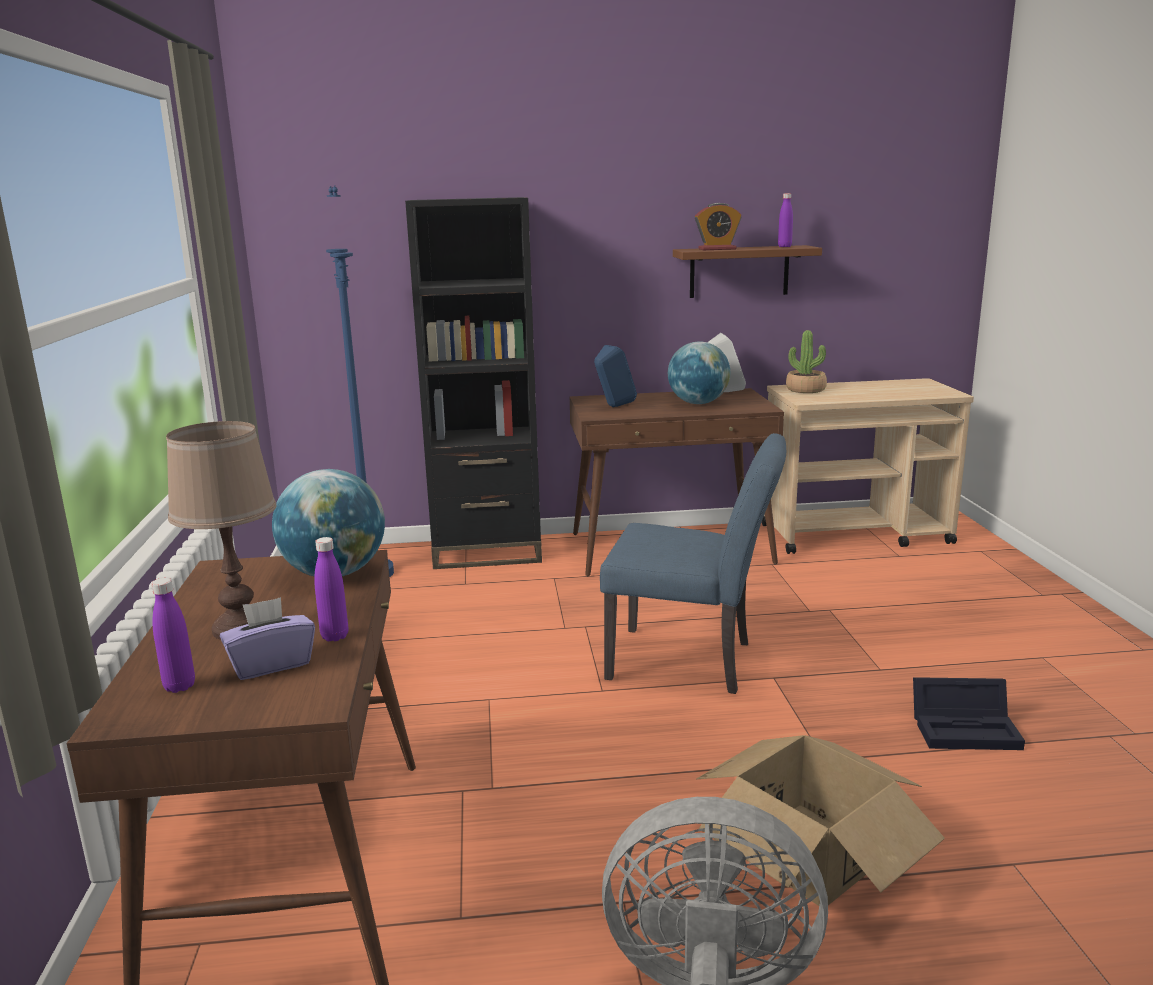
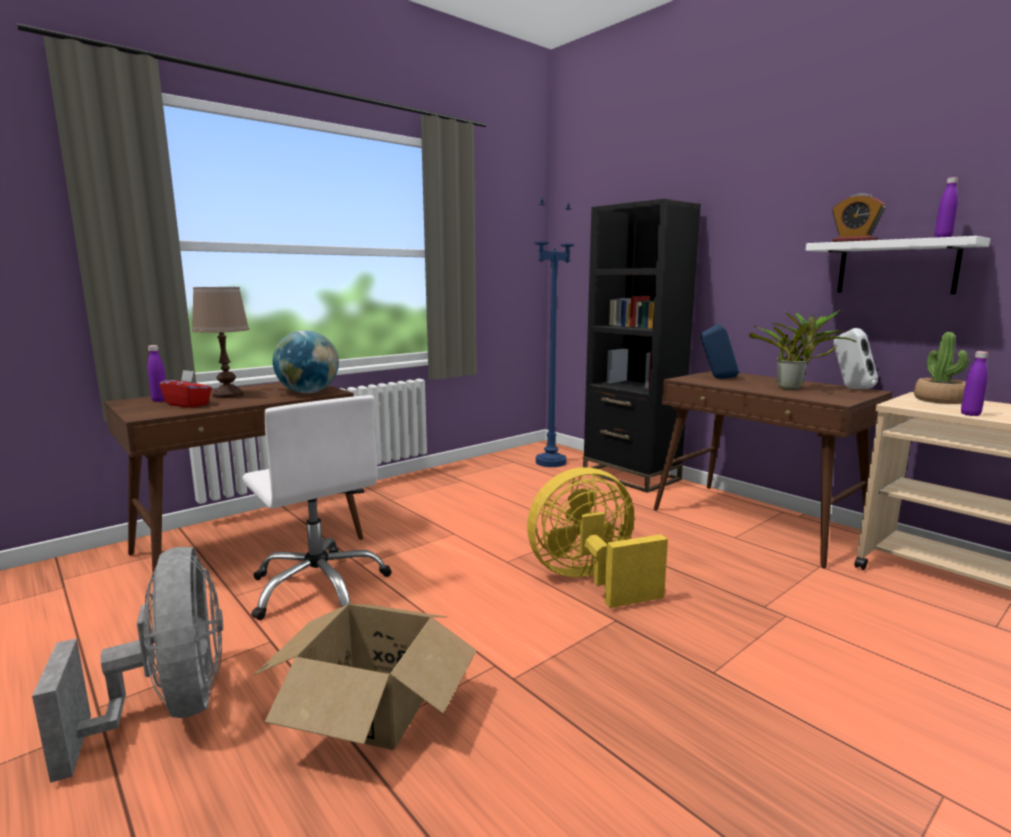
camera: 55 degrees right, 5 degrees down
(271, 664) = (188, 404): purple tissue box -> red tissue box
(334, 636) = (225, 405): purple bottle -> purple bottle (970, 414)
(517, 834) = (319, 586): none -> white office chair
(692, 662) = (590, 580): blue chair -> yellow fan
(698, 403) = (792, 388): globe -> potted plant
(739, 271) = (896, 267): brown shelf -> white shelf
(967, 729) = (669, 758): black storage box -> none

